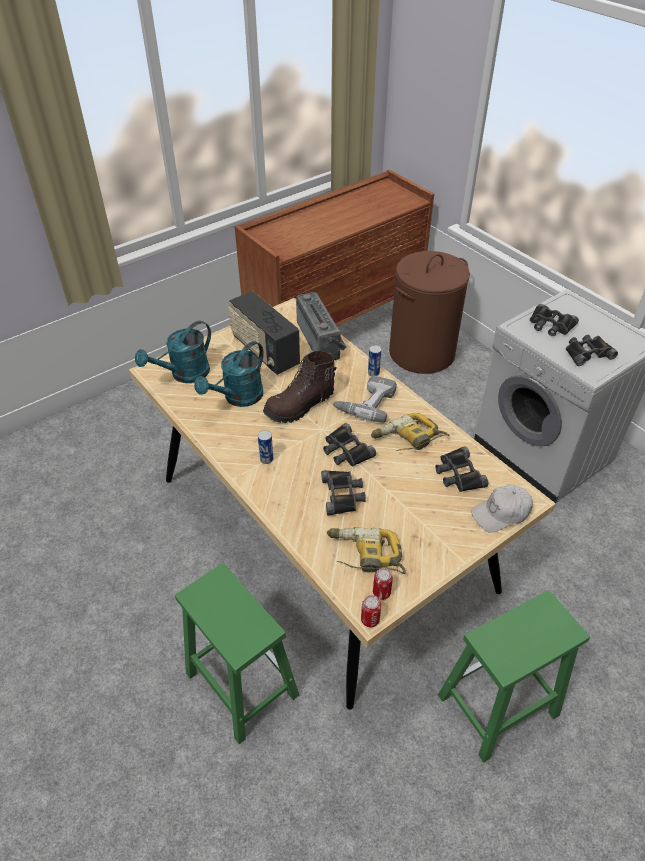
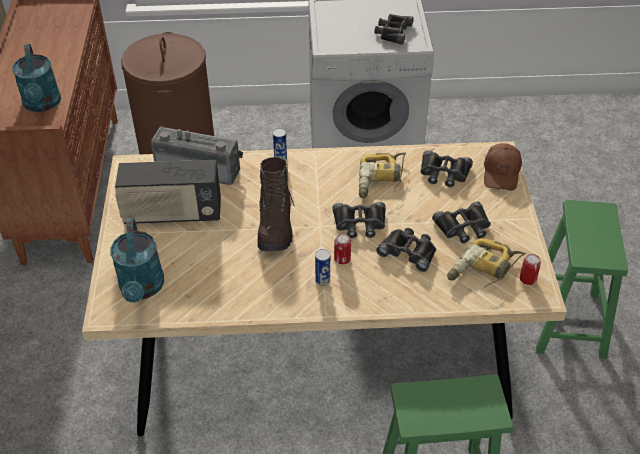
camera: 55 degrees left, 0 degrees up
(238, 398) = (221, 263): turquoise watering can -> turquoise watering can (42, 104)
(365, 402) = (313, 182): power drill -> none
(370, 620) = (548, 299): can -> can (342, 259)
(501, 513) = (501, 173): white cap -> brown cap
(550, 325) = (343, 30): black binoculars -> black binoculars (463, 227)

